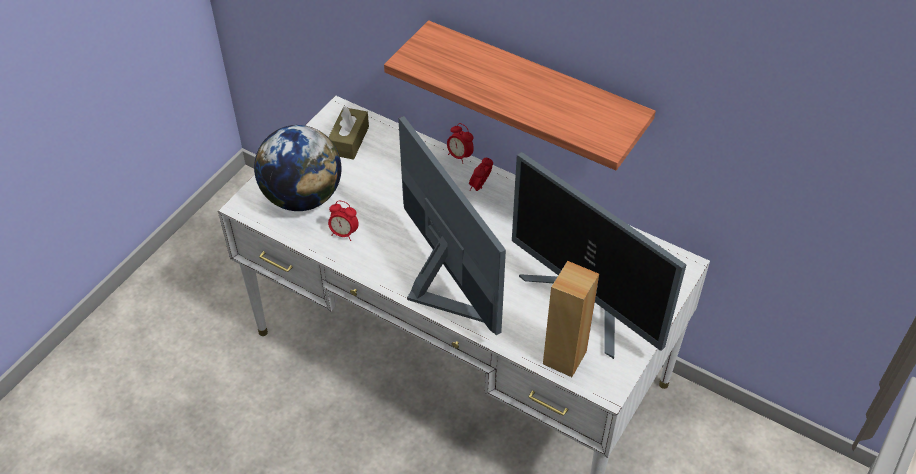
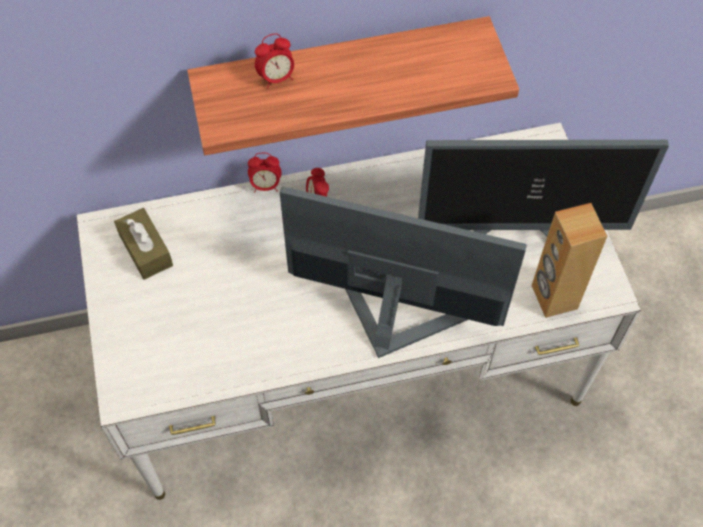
camera: 45 degrees left, 10 degrees up
(303, 197) = (169, 342): globe -> none
(344, 233) = (250, 345): alarm clock -> alarm clock (276, 78)

